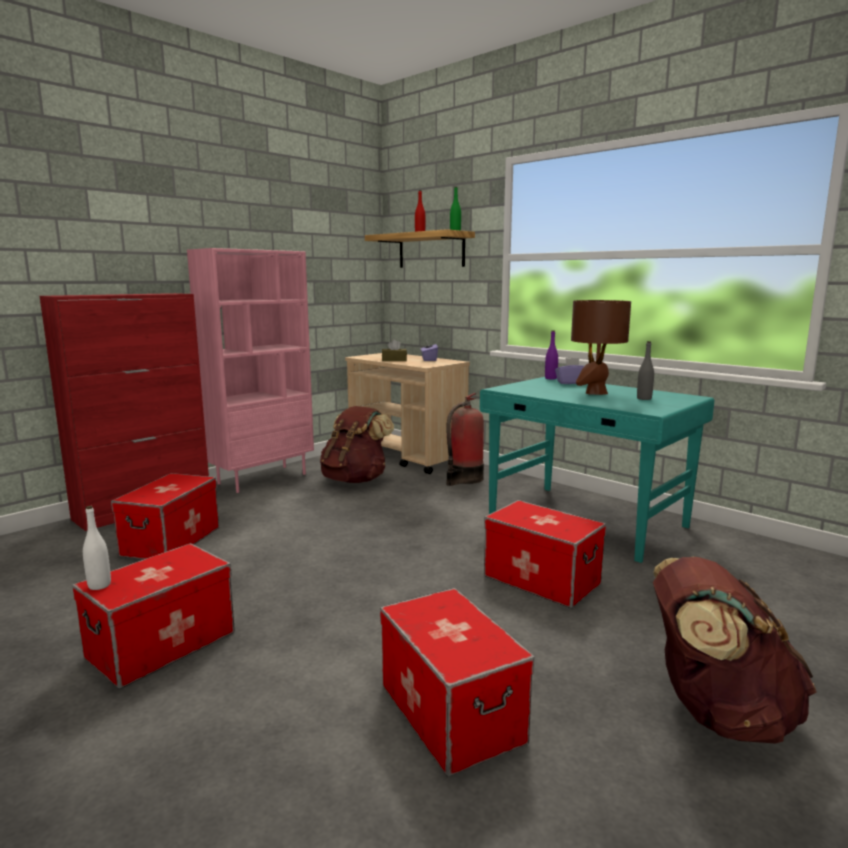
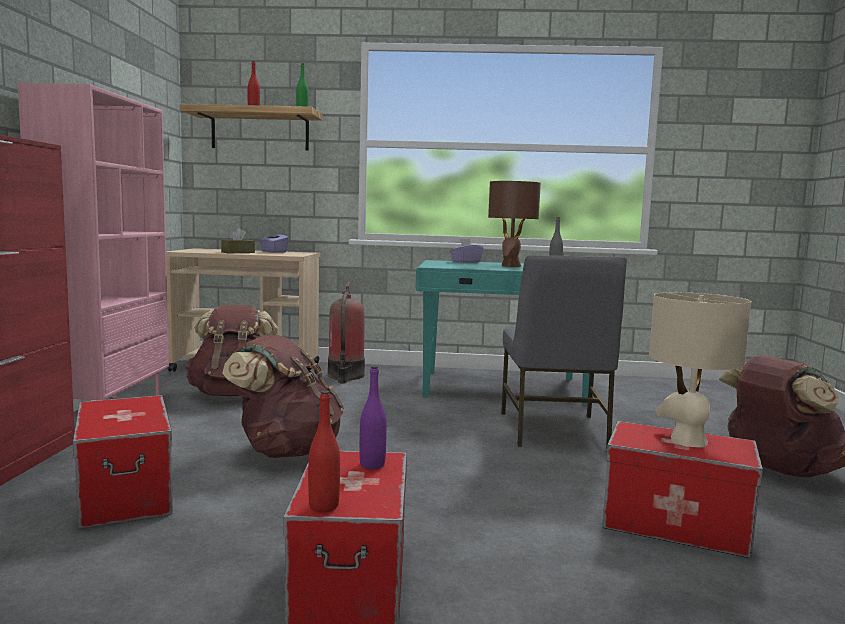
camera: 40 degrees left, 5 degrees down
(99, 585) = (323, 506): white bottle -> red bottle
(301, 536) = (285, 451): none -> brown backpack
(460, 630) = (687, 440): none -> beige table lamp
(540, 580) = (554, 431): storage box -> grey chair
(550, 378) = (438, 260): purple bottle -> purple bottle (372, 465)

